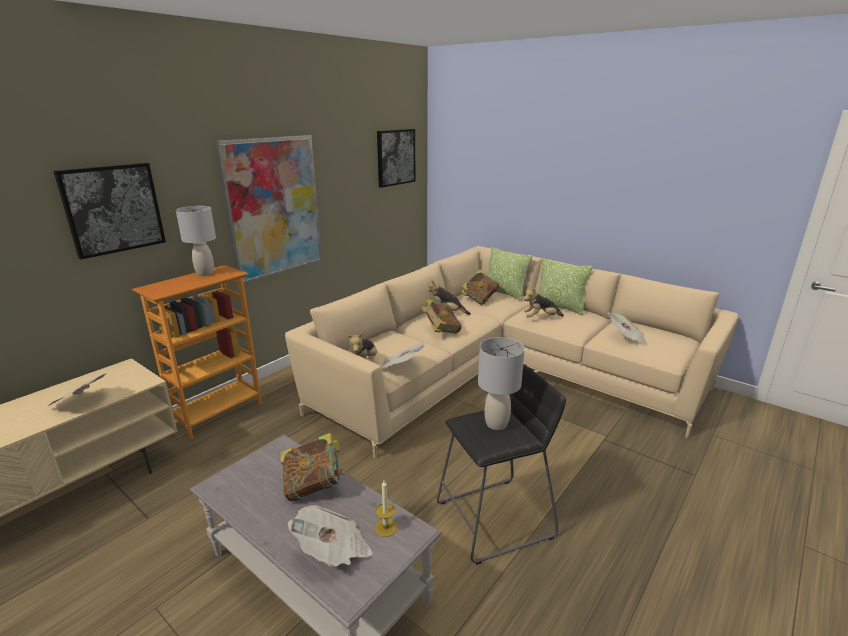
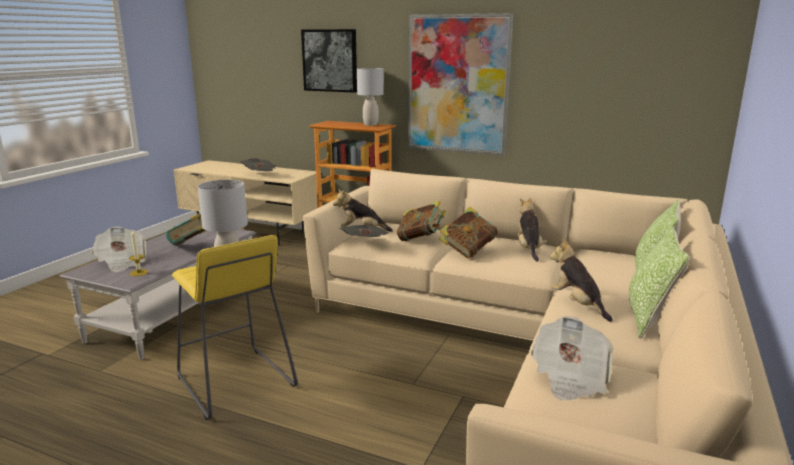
camera: 75 degrees right, 5 degrees down
(395, 157) = (663, 51): picture -> none
(479, 299) = (599, 262): book -> book (421, 239)
(494, 519) = (235, 382): black stool -> yellow stool

